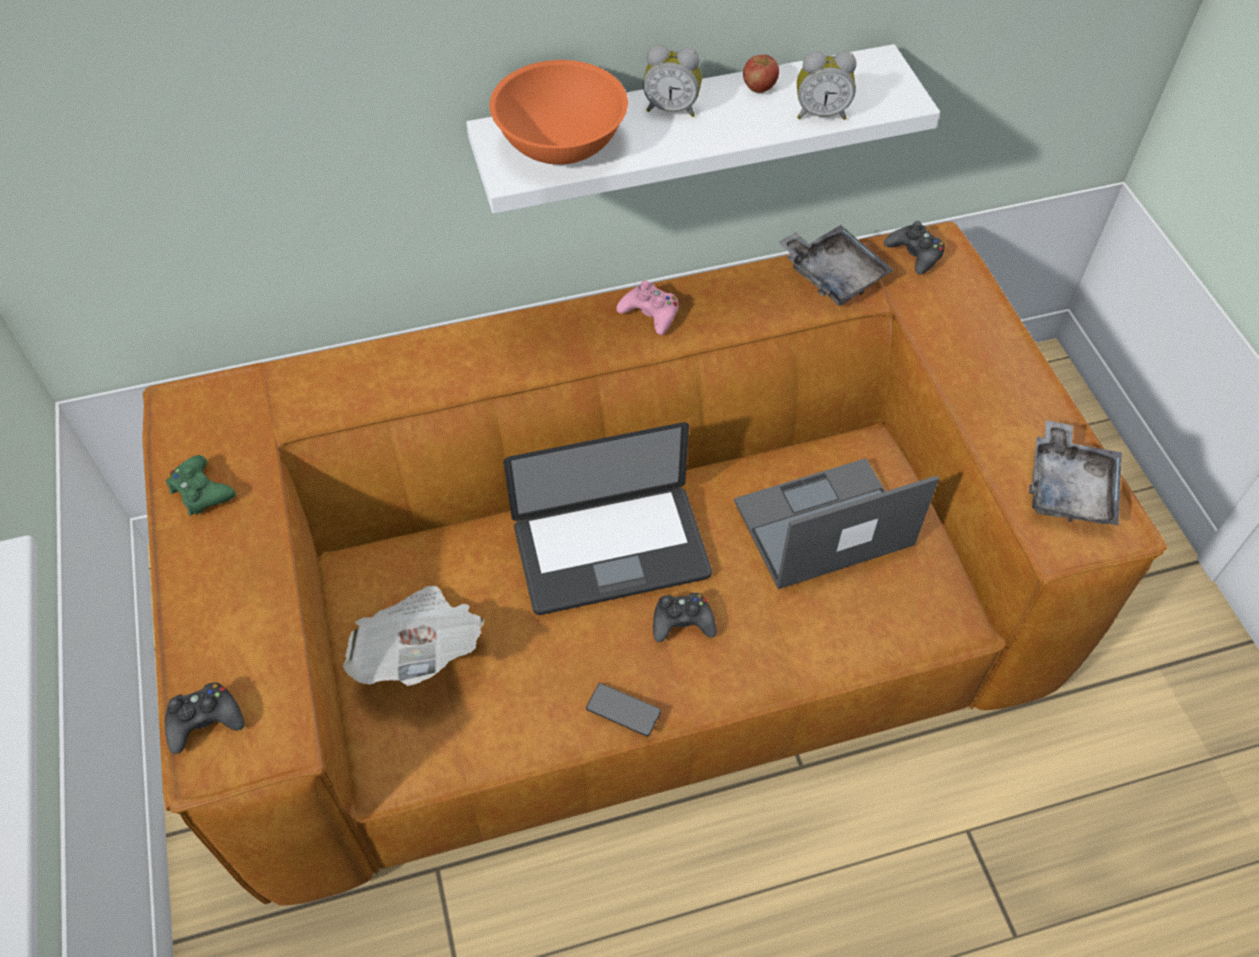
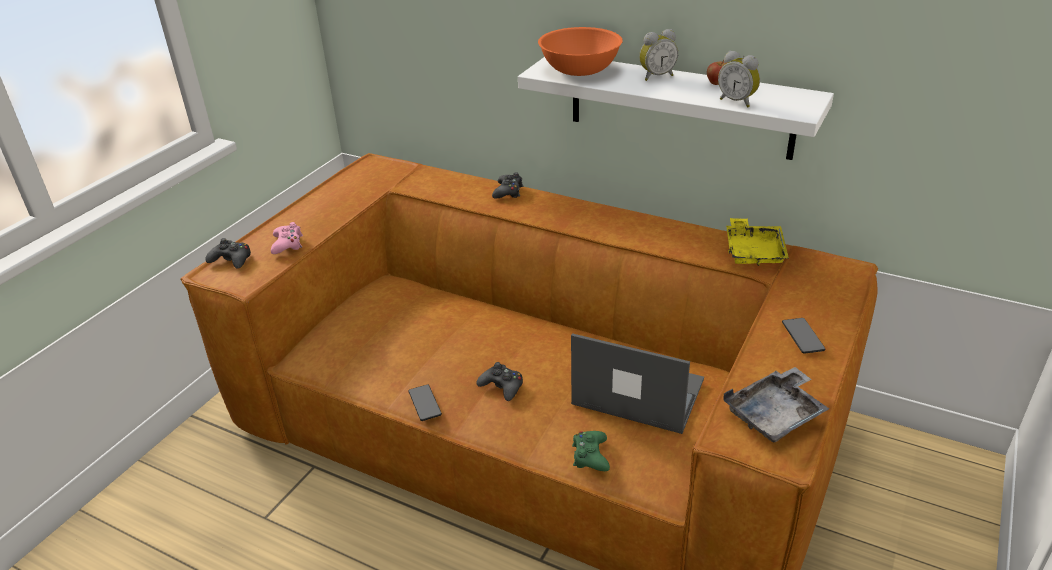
camera: 45 degrees right, 20 degrees down
(201, 491) = (338, 191): green game controller -> green game controller (590, 456)
(419, 651) = (370, 324): newspaper -> none
(611, 551) = (507, 338): laptop -> none
(650, 313) = (622, 222): pink game controller -> pink game controller (287, 244)
(671, 108) = (656, 76): alarm clock -> alarm clock turned 75 degrees counterclockwise
(833, 274) = (753, 251): grey tray -> yellow tray
(915, 253) = (824, 265): black game controller -> black game controller (508, 191)
(993, 368) = (803, 336): none -> phone

